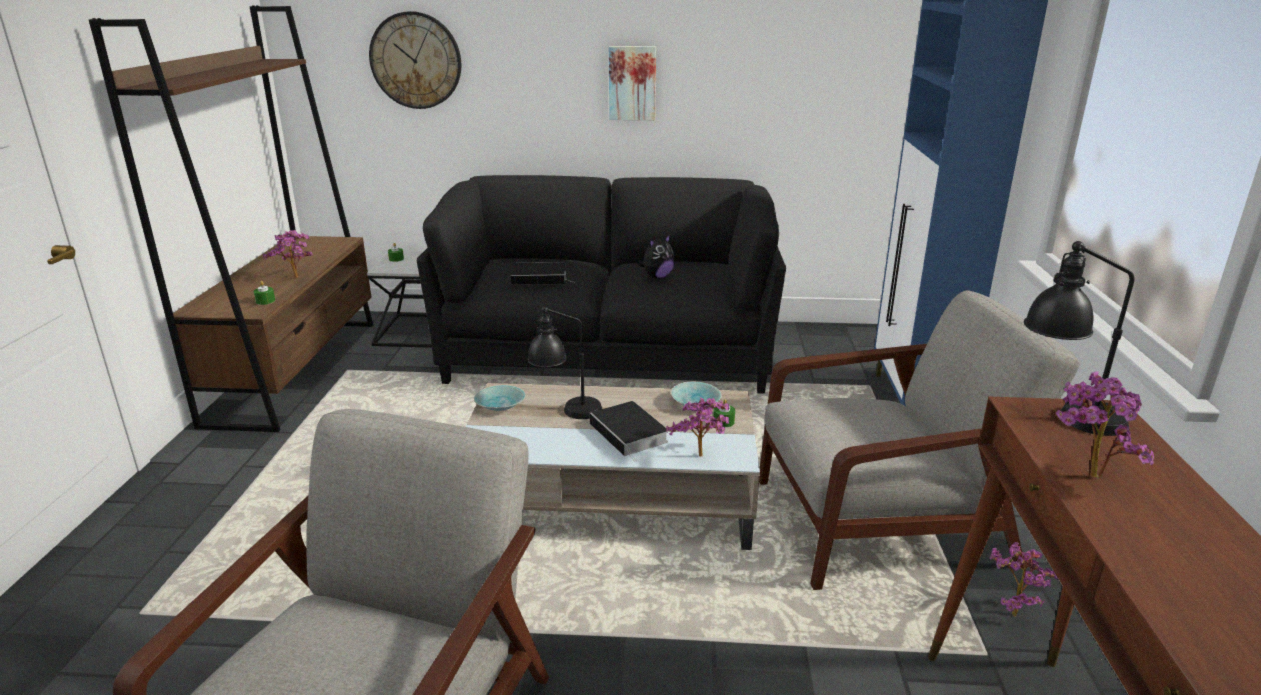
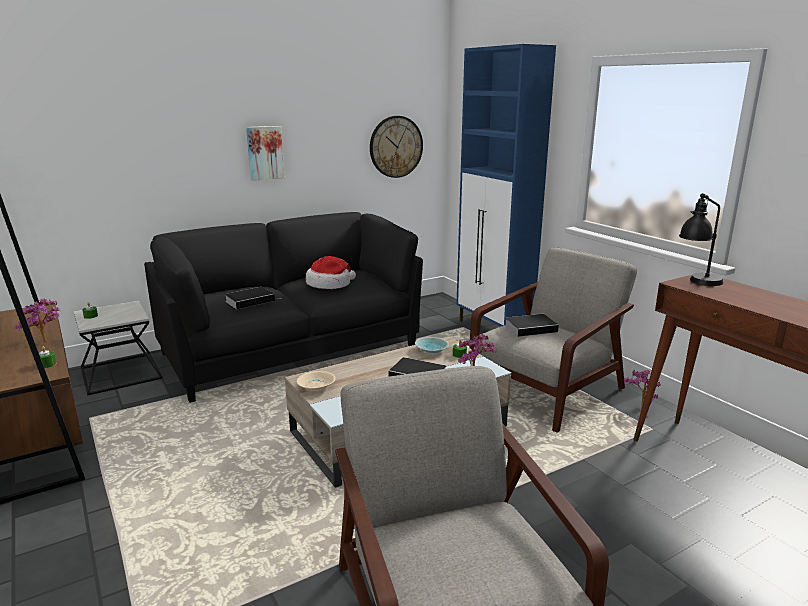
camera: 35 degrees left, 5 degrees down
(416, 60) = (84, 146): wall clock -> wall clock (396, 147)
(499, 406) = (315, 387): turquoise bowl -> beige bowl
(566, 412) = (364, 377): black table lamp -> none
(657, 277) = (330, 284): plush toy -> hat
(855, 414) = (532, 328): none -> book
(1085, 476) = (740, 300): potted plant -> none

